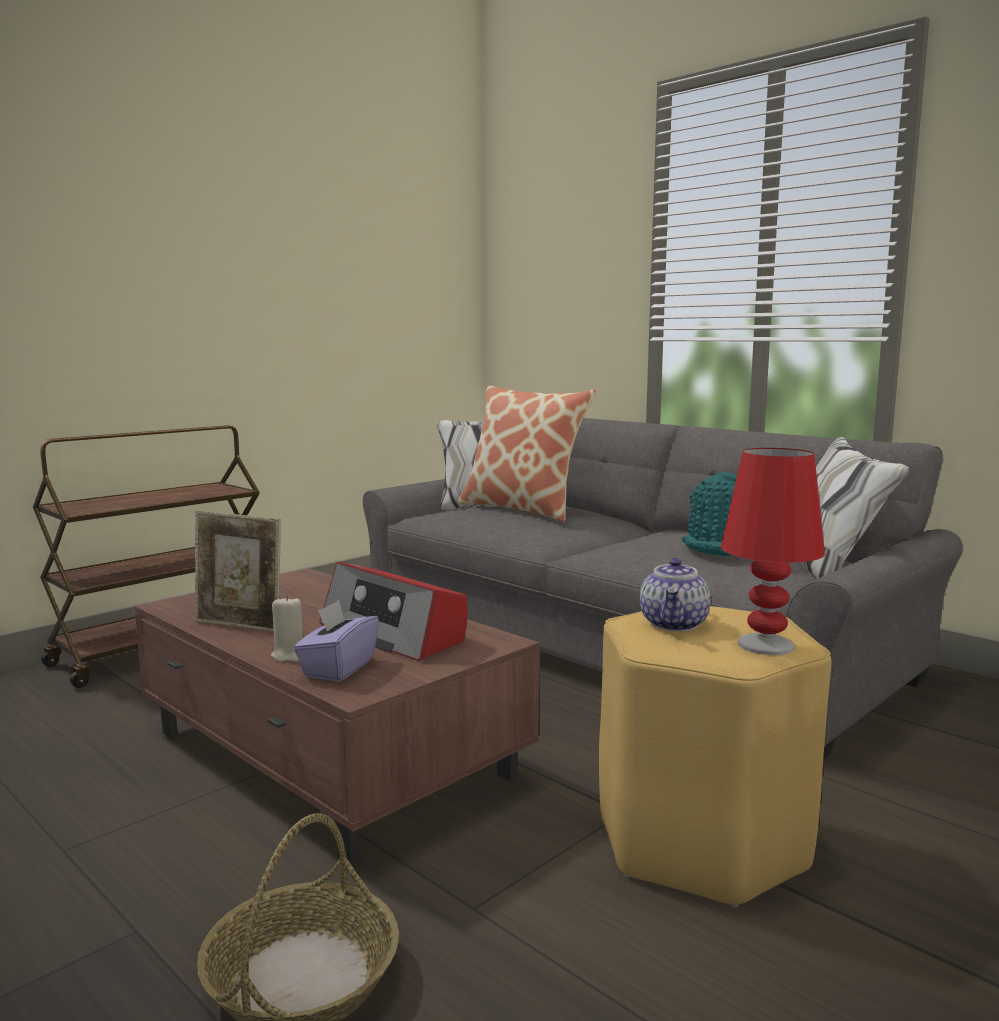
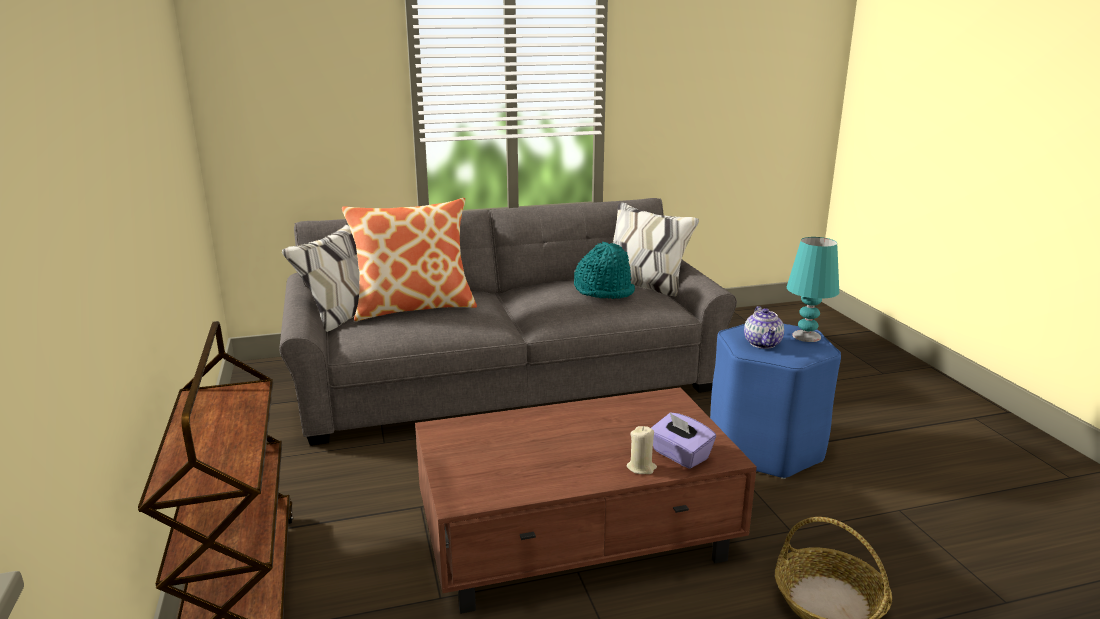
camera: 60 degrees left, 10 degrees up
(240, 626) = (553, 476): picture frame -> none
(394, 633) = (627, 424): radio -> none
(674, 624) = (763, 343): teapot -> teapot turned 45 degrees clockwise
(702, 841) = (765, 447): yellow stool -> blue stool
(765, 645) = (806, 336): red table lamp -> turquoise table lamp

